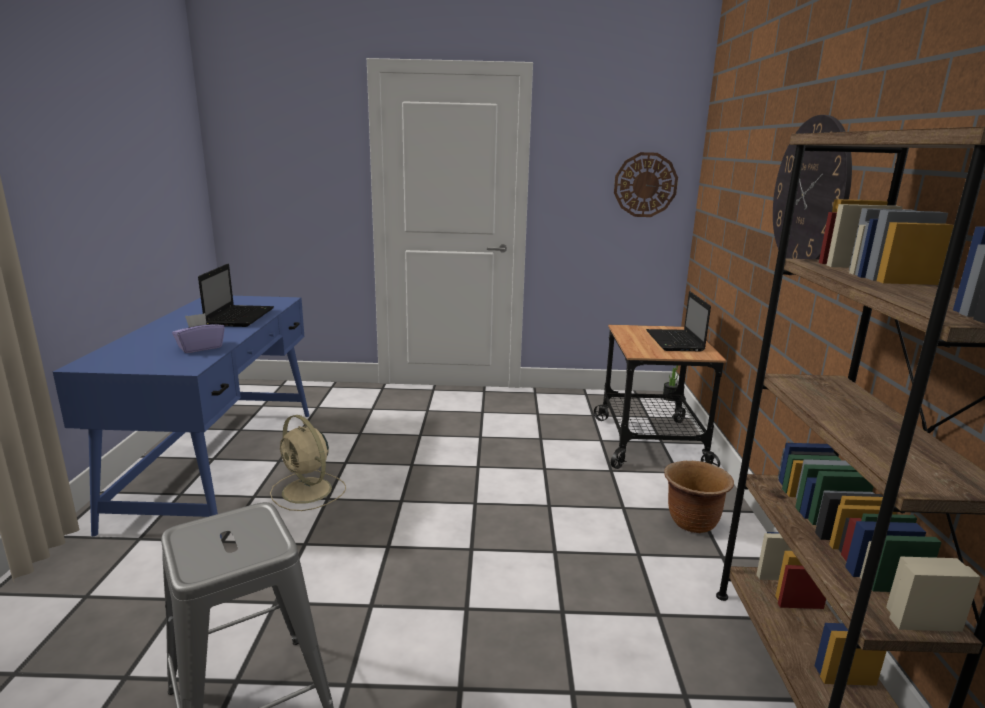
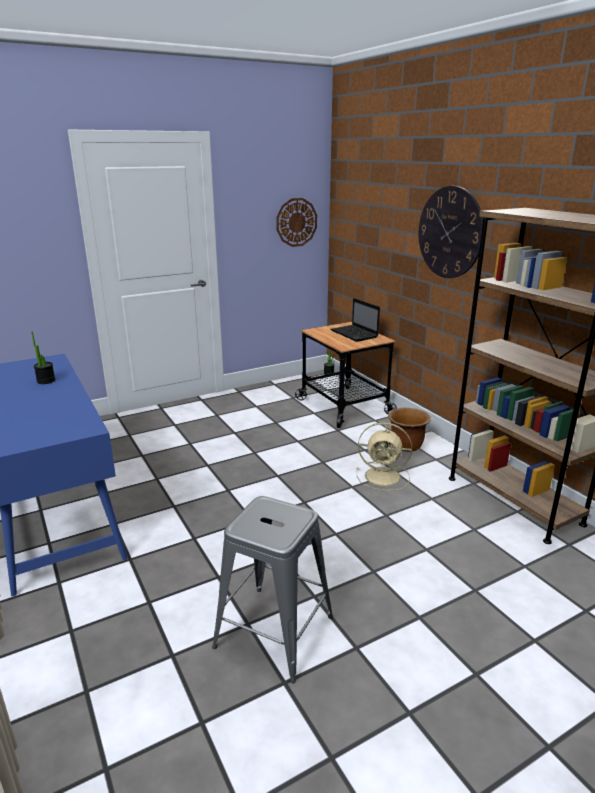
camera: 30 degrees left, 5 degrees up
(200, 348) = (66, 412): purple tissue box -> none
(240, 317) = (46, 381): laptop -> potted plant
(308, 491) = (153, 506): beige fan -> beige fan (384, 476)

